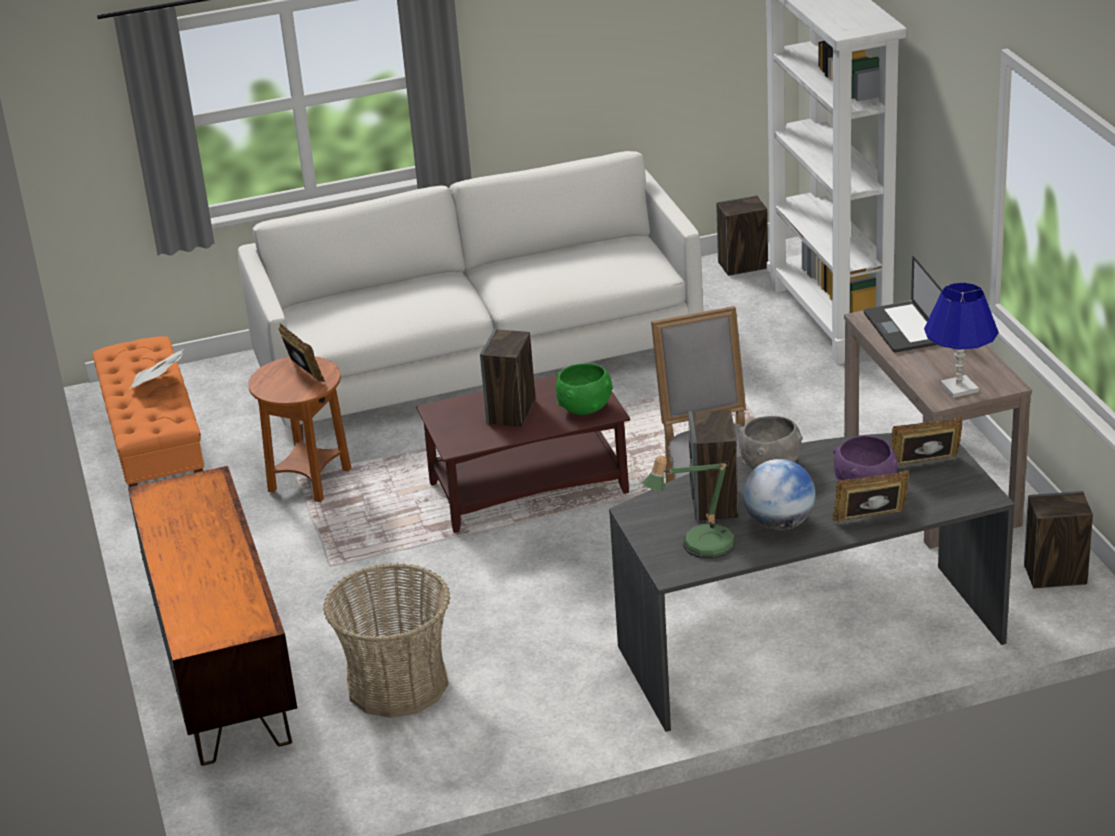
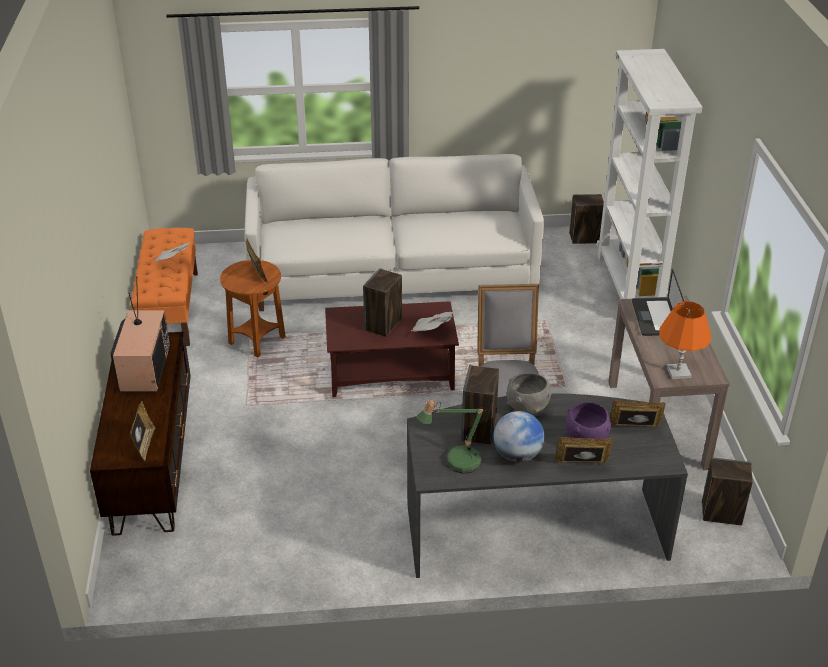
camera: 10 degrees right, 5 degrees up
(190, 520) = (144, 367): none -> television
(238, 615) = (144, 445): none -> picture frame
(397, 684) = (256, 502): basket -> none
(584, 408) = (431, 330): green bowl -> newspaper
(959, 388) = (678, 372): blue table lamp -> orange table lamp

